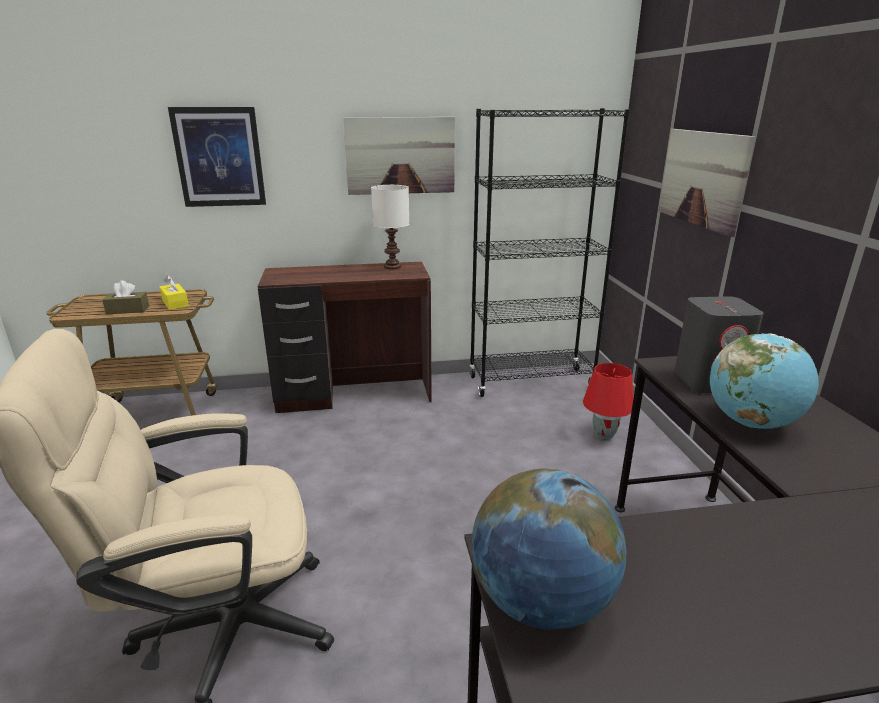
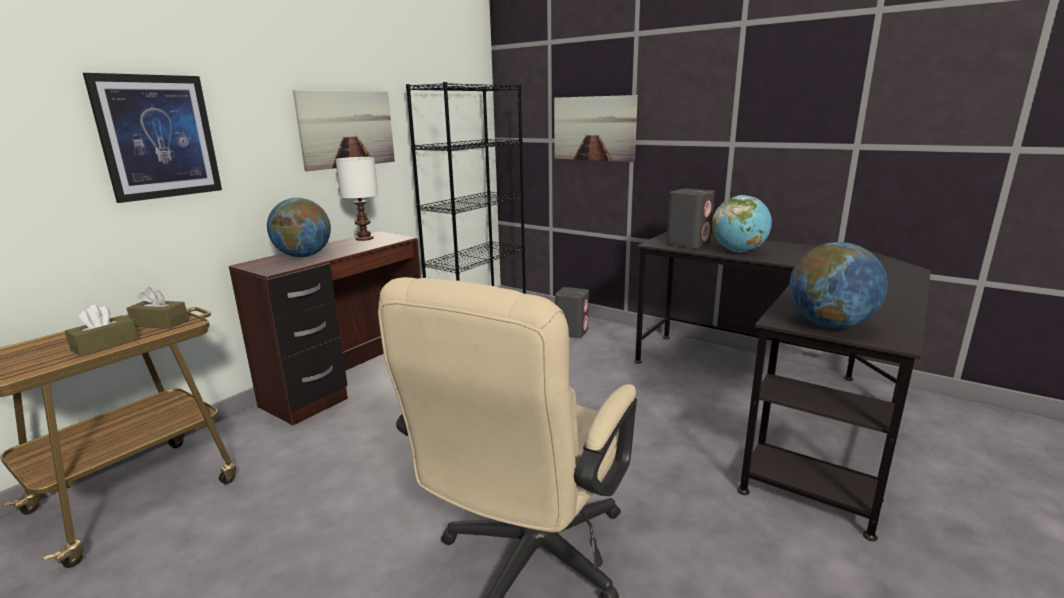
camera: 45 degrees left, 5 degrees down
(175, 303) = (160, 323): yellow tissue box -> brown tissue box
(317, 273) = (304, 256): none -> globe
(604, 435) = (572, 332): red table lamp -> grey speaker

